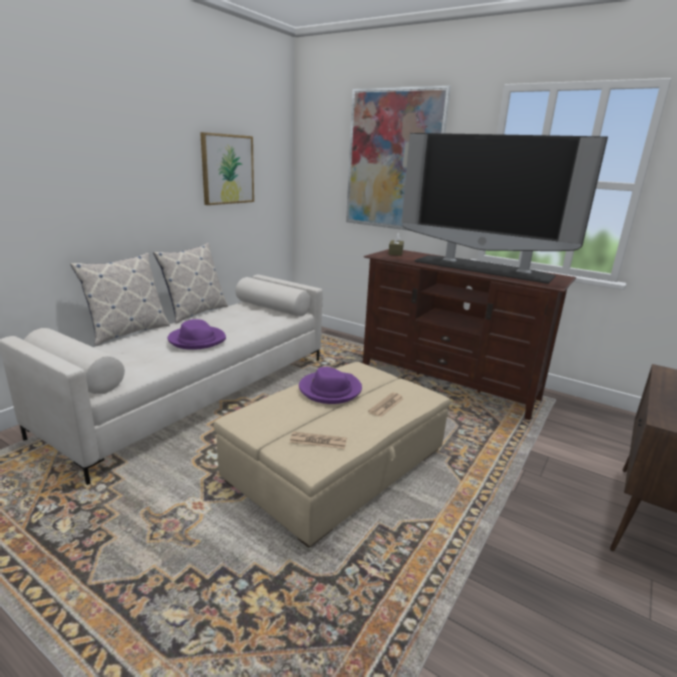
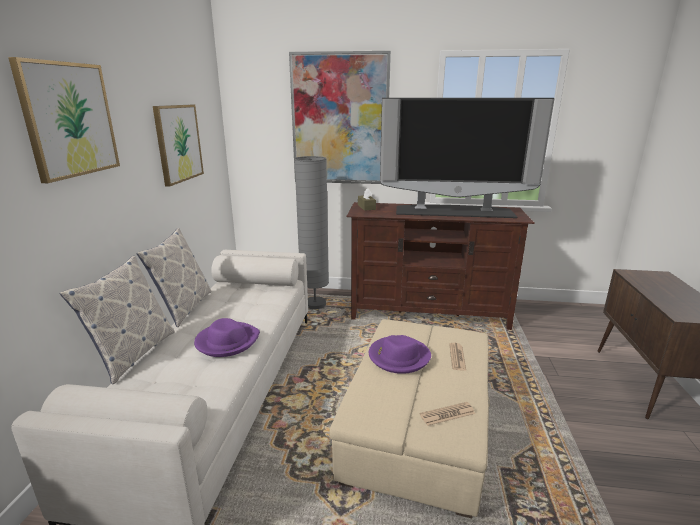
camera: 25 degrees left, 0 degrees up
(107, 132) = (69, 120): none -> picture
(340, 348) = (315, 304): none -> grey floor lamp

